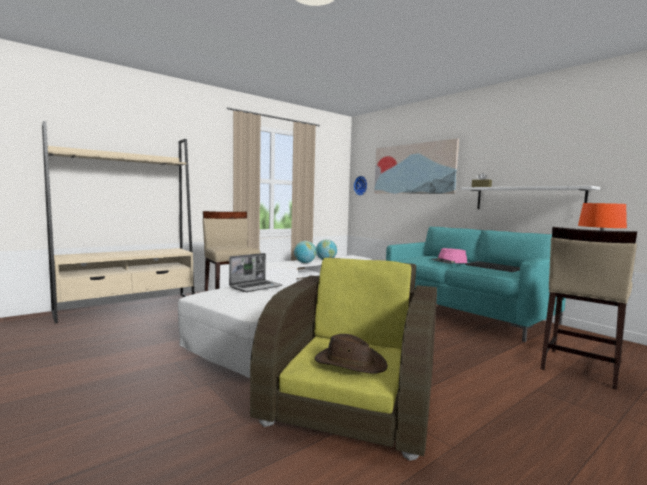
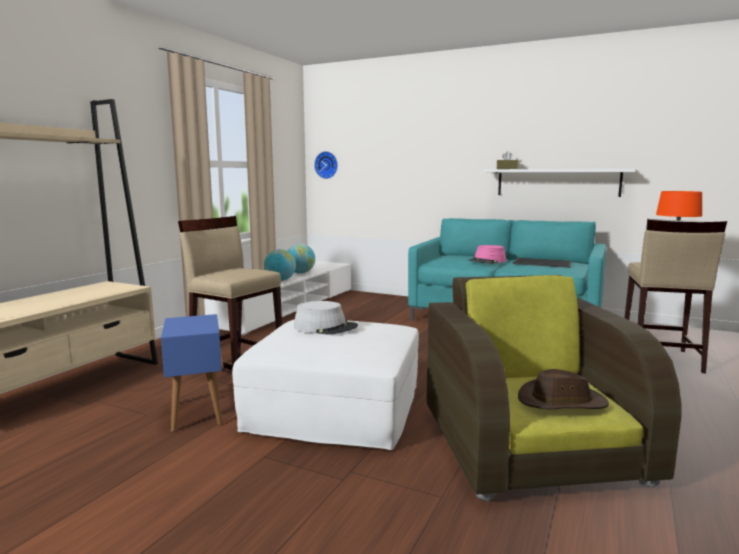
camera: 25 degrees left, 5 degrees up
(176, 331) = (197, 413): none -> blue side table
(256, 287) = (325, 327): laptop -> grey hat
(412, 169) = (407, 144): picture -> none

